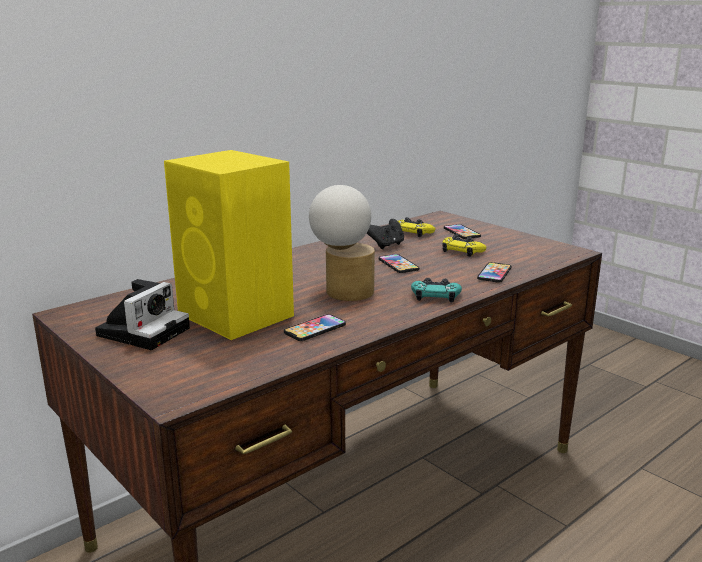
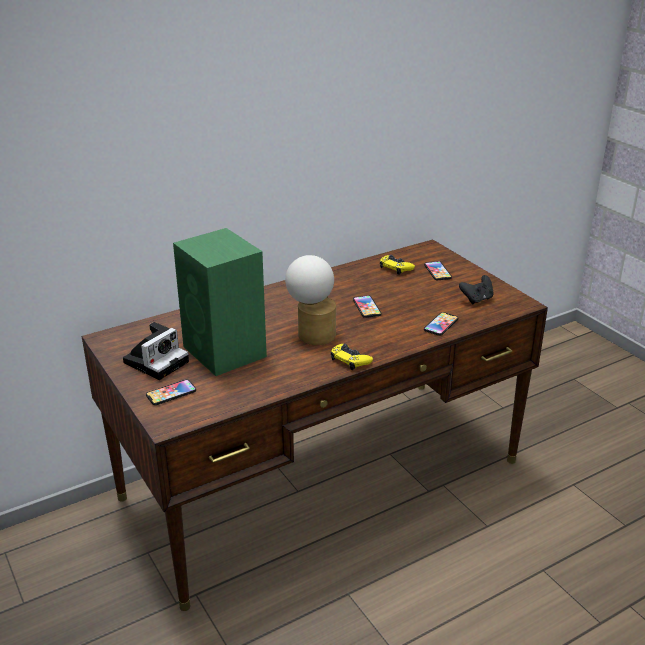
camera: 10 degrees right, 10 degrees up
(237, 316) = (225, 352): yellow speaker -> green speaker
(315, 329) = (278, 371): phone -> phone (171, 393)
(386, 245) = (366, 283): black game controller -> black game controller (477, 299)
(435, 295) = (382, 345): turquoise game controller -> none
(462, 251) = (427, 295): yellow game controller -> yellow game controller (350, 360)

